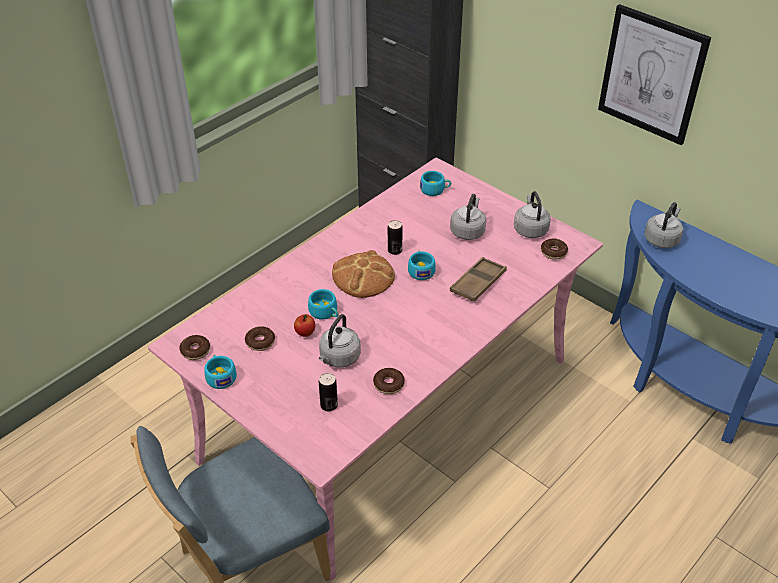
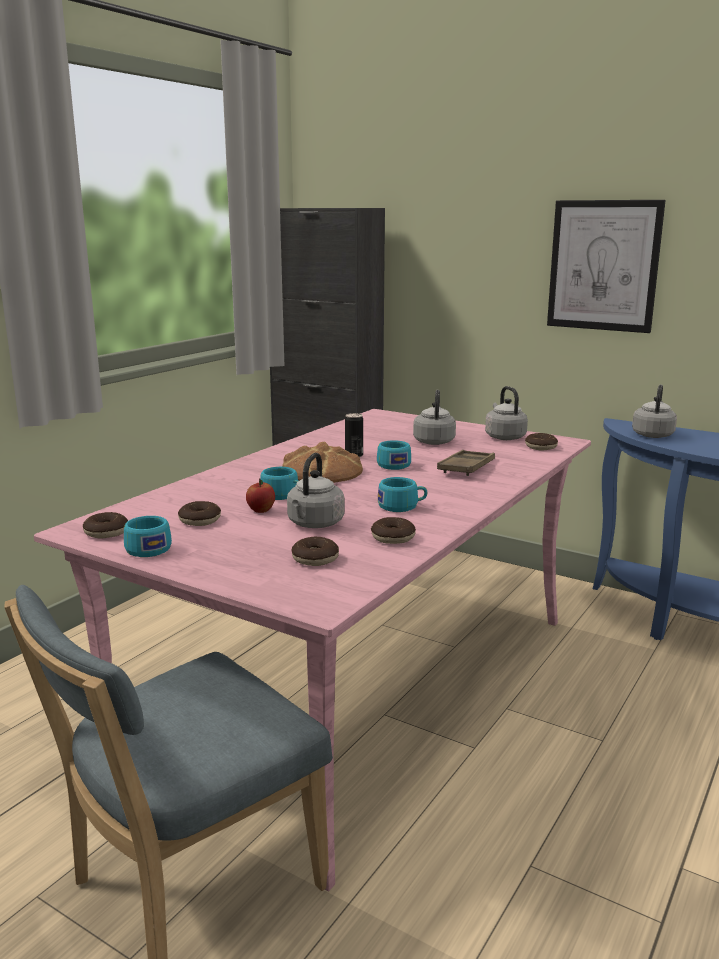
camera: 10 degrees left, 25 degrees down
(329, 405) = (315, 559): can -> donut
(435, 190) = (382, 423): turquoise cup -> turquoise cup (402, 506)

